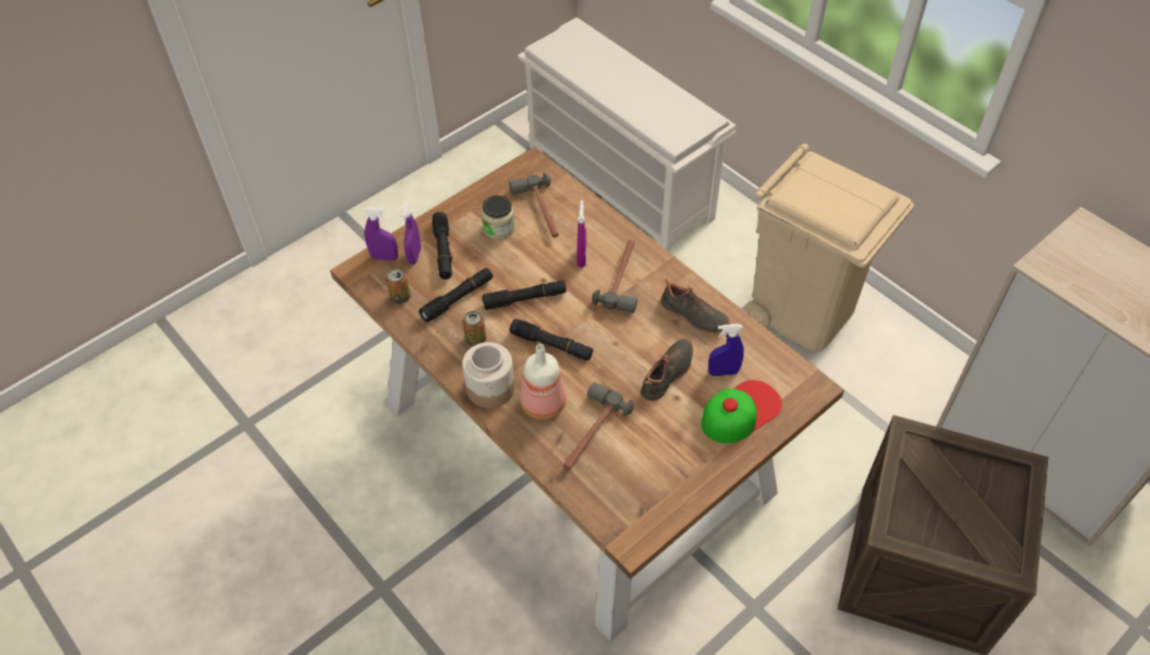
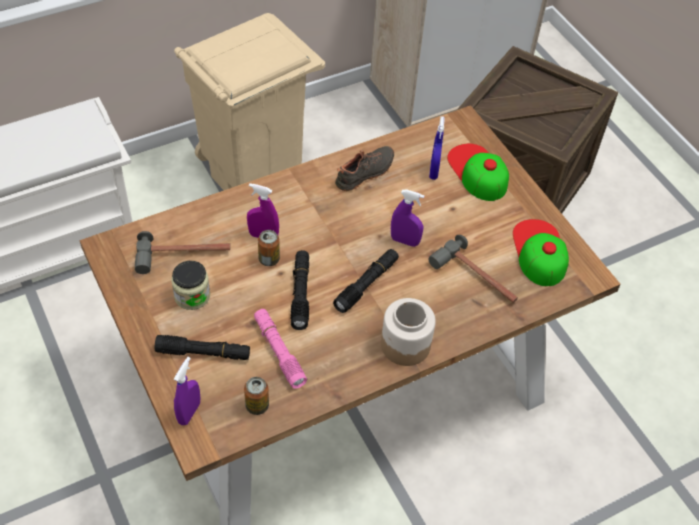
camera: 80 degrees left, 0 degrees up
(414, 256) = (199, 382): purple spray bottle -> purple spray bottle (404, 241)
(458, 299) = (279, 352): black flashlight -> pink flashlight
(475, 340) = (340, 346): can -> can (269, 259)
(541, 404) = (435, 307): bottle -> none
(623, 278) = (302, 211): hammer -> none
(646, 486) = (539, 252): none -> cap
(668, 375) = (426, 208): black shoe -> none

